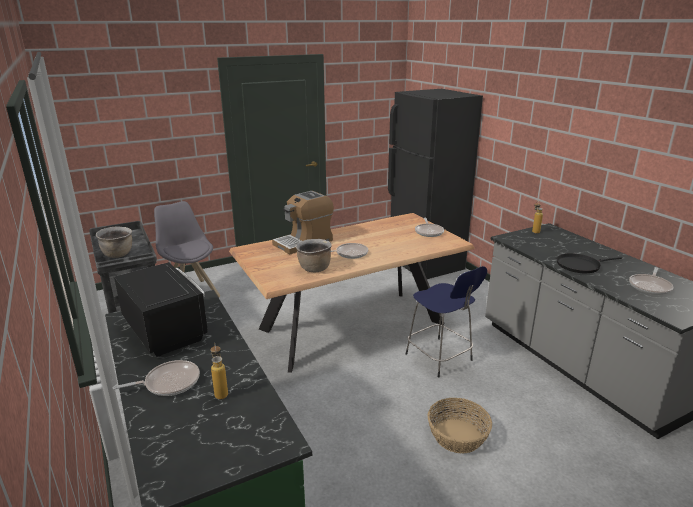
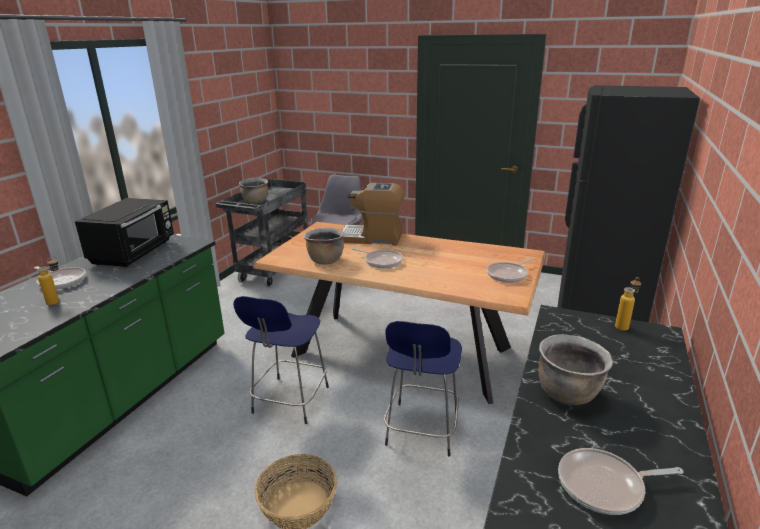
camera: 50 degrees right, 0 degrees up
(345, 396) = (289, 401): none -> blue stool
(580, 265) = (568, 393): black frying pan -> brown cooking pot

